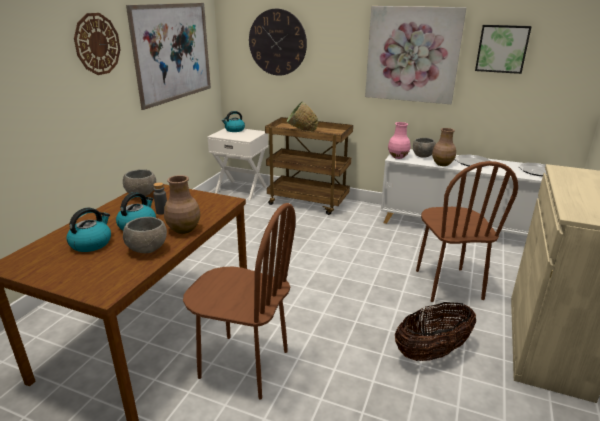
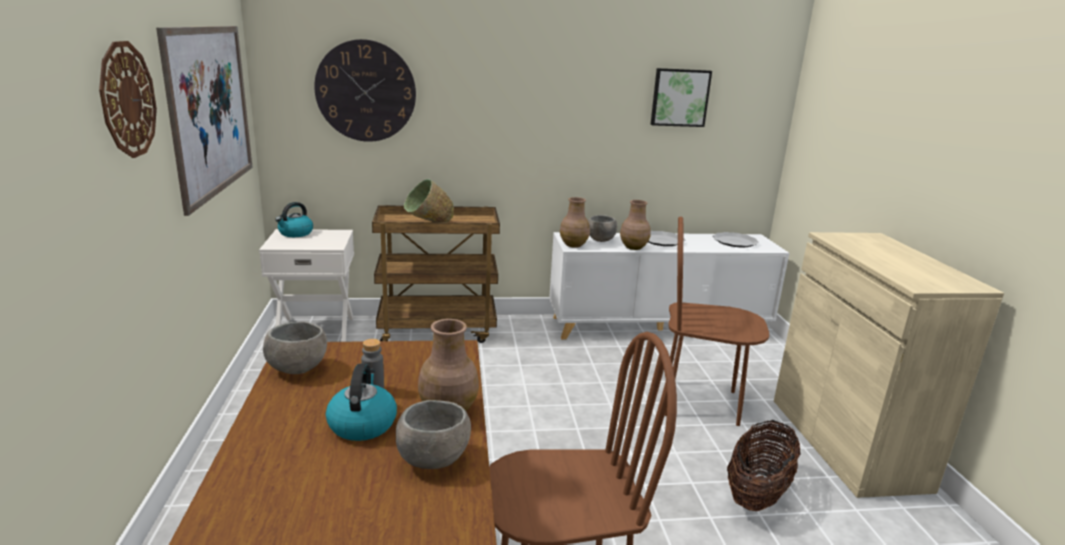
camera: 30 degrees left, 5 degrees down
(91, 243) = (317, 478): kettle -> none
(398, 157) = (574, 245): pink vase -> brown vase
(412, 55) = (572, 106): picture -> none
(447, 284) = (700, 402): brown chair -> brown chair turned 135 degrees clockwise

